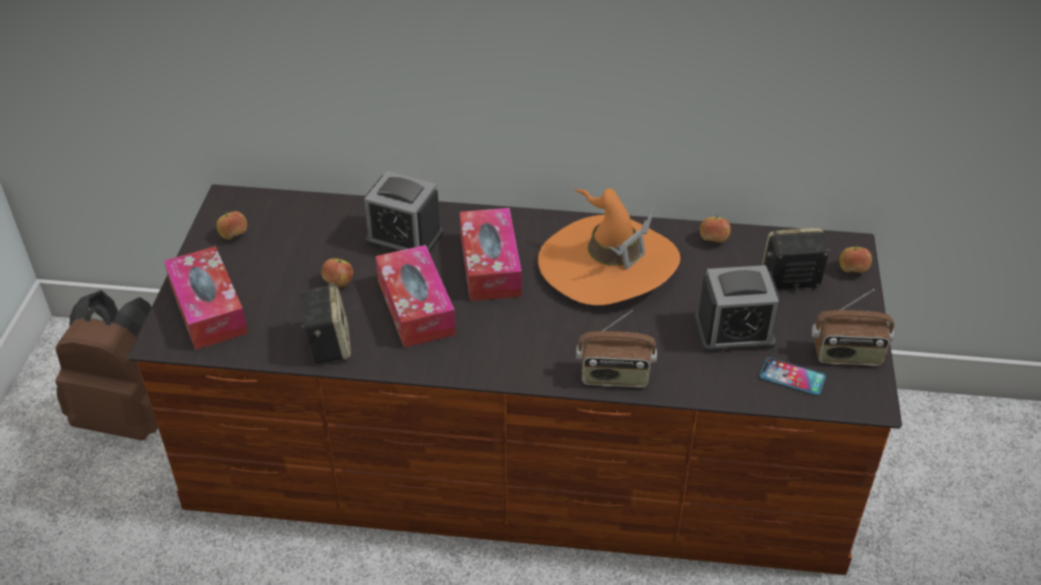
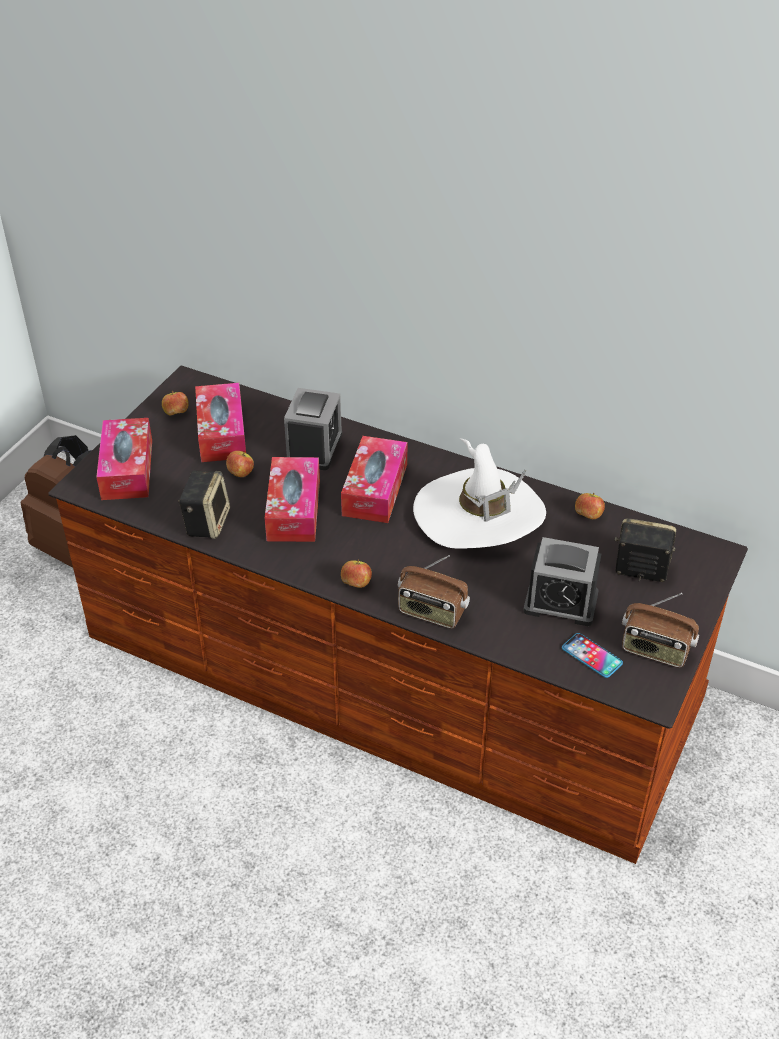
camera: 20 degrees right, 0 degrees up
(295, 245) = (221, 433): none -> tissue box
(404, 238) = (314, 448): alarm clock -> alarm clock turned 120 degrees counterclockwise
(608, 265) = (479, 514): orange hat -> white hat
(852, 270) = (705, 576): apple -> apple (356, 583)

